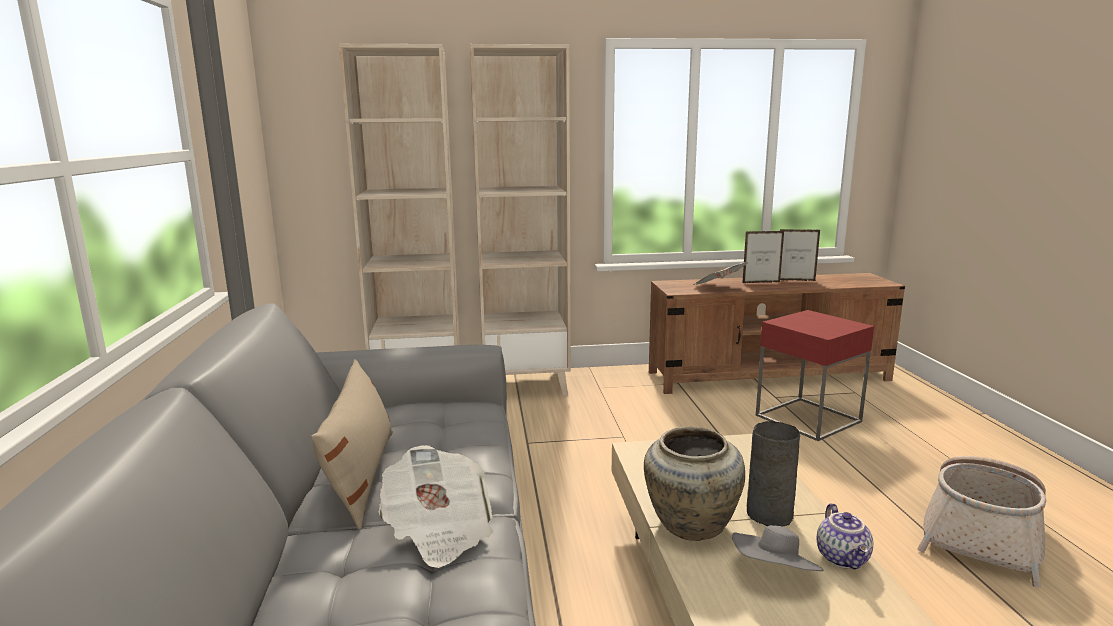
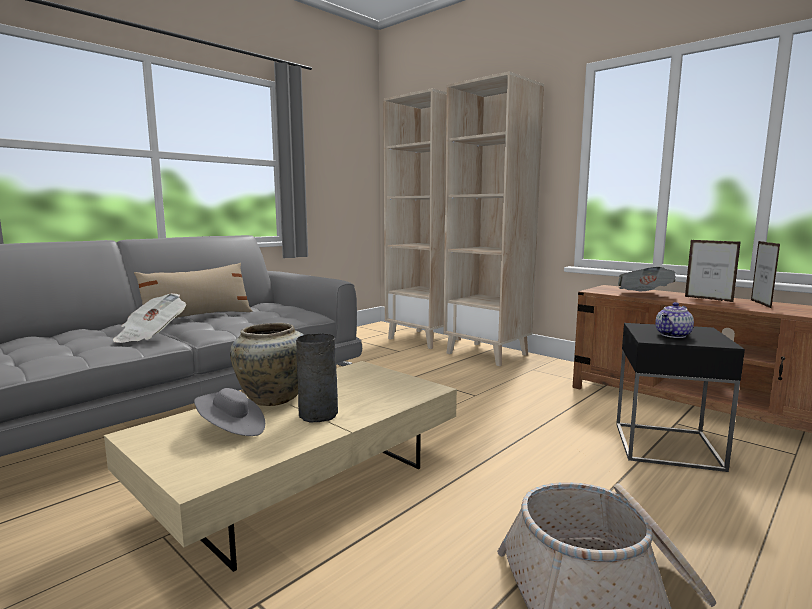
camera: 50 degrees right, 5 degrees down
(795, 280) = (760, 304): picture frame -> picture frame turned 135 degrees counterclockwise
(808, 418) = (667, 446): red side table -> black side table
(844, 558) = (278, 446): teapot -> teapot (673, 335)

